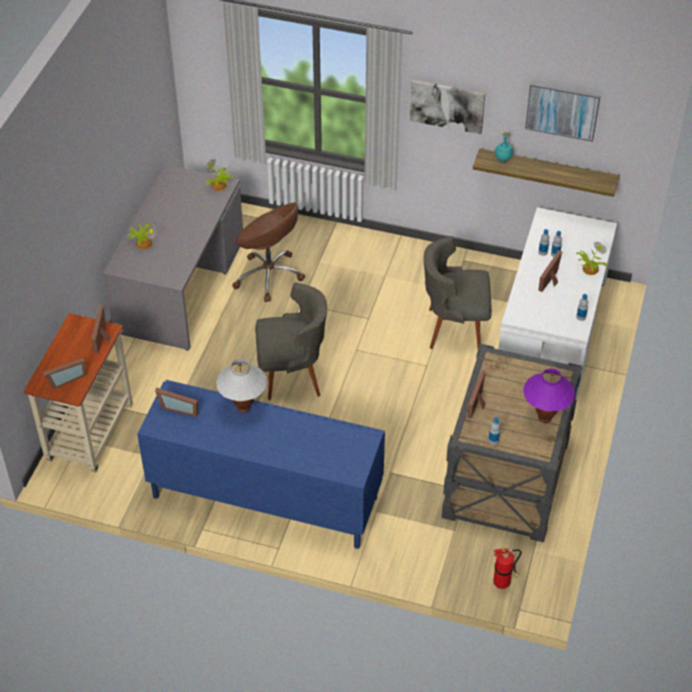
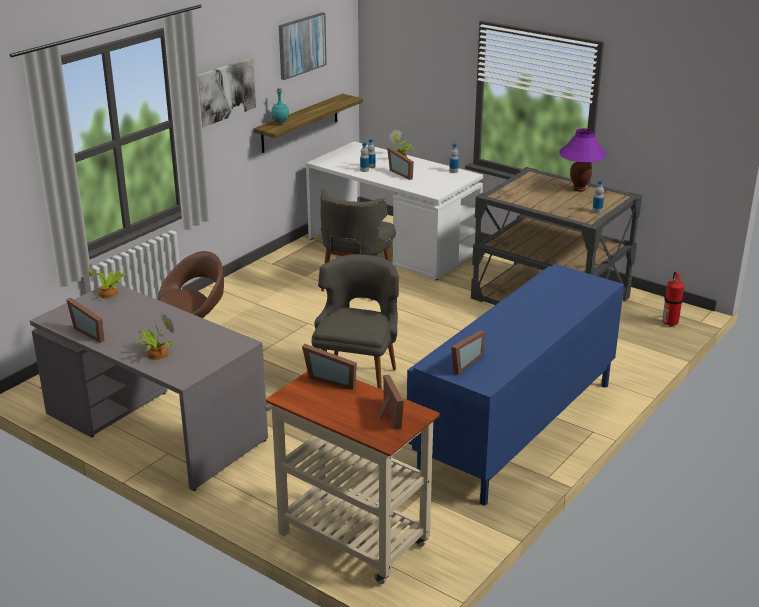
camera: 70 degrees left, 20 degrees down
(244, 408) = (484, 326): white table lamp -> none
(479, 404) = (550, 209): picture frame -> picture frame (91, 332)

